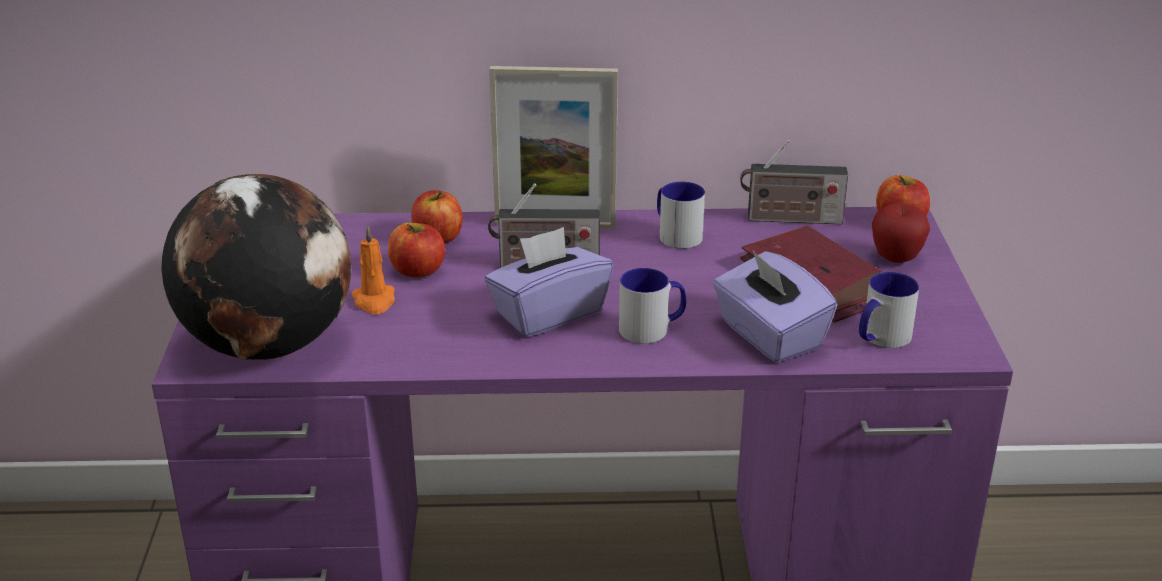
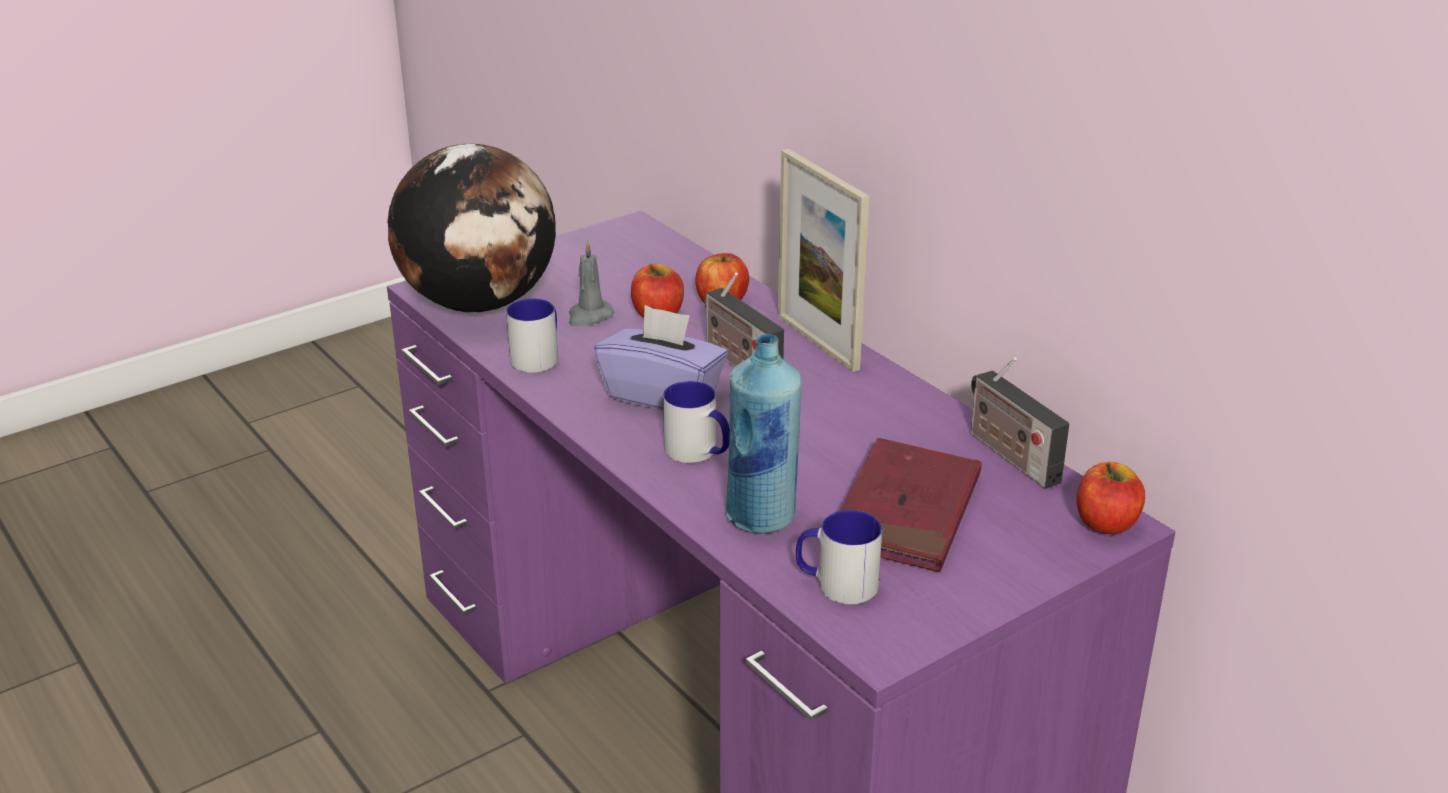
camera: 55 degrees right, 0 degrees up
(374, 301) = (589, 316): orange candle -> grey candle
(675, 234) = (886, 405): mug -> mug (539, 356)
(769, 336) = (761, 517): purple tissue box -> blue bottle
(896, 258) = (1017, 545): apple -> none

